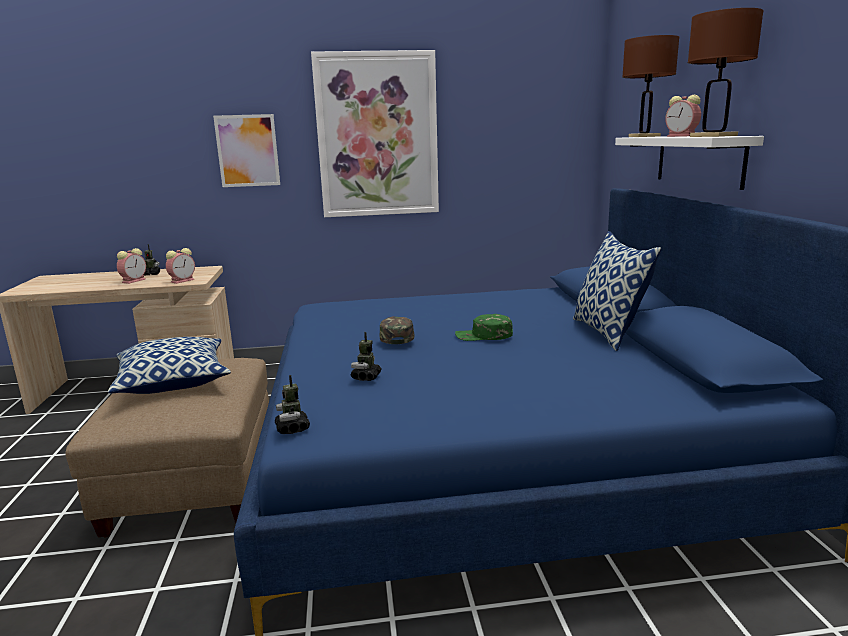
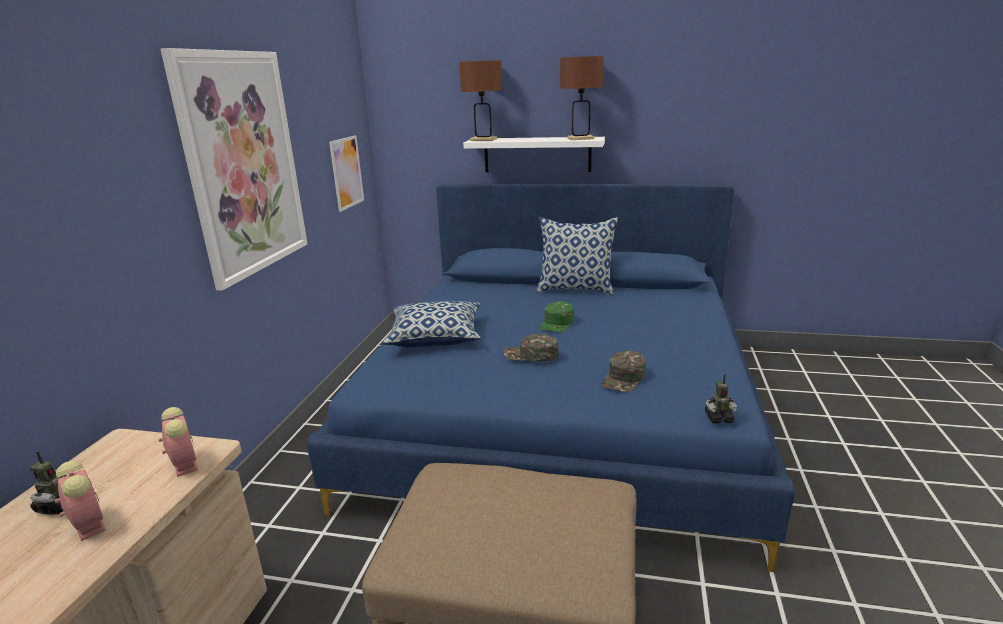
camera: 70 degrees left, 5 degrees up
(174, 381) = (490, 523): pillow -> pillow (435, 337)
(247, 151) = (108, 218): picture -> picture (346, 172)
(366, 377) = (624, 378): toy robot -> green cap
(682, 136) = (531, 138): alarm clock -> none

